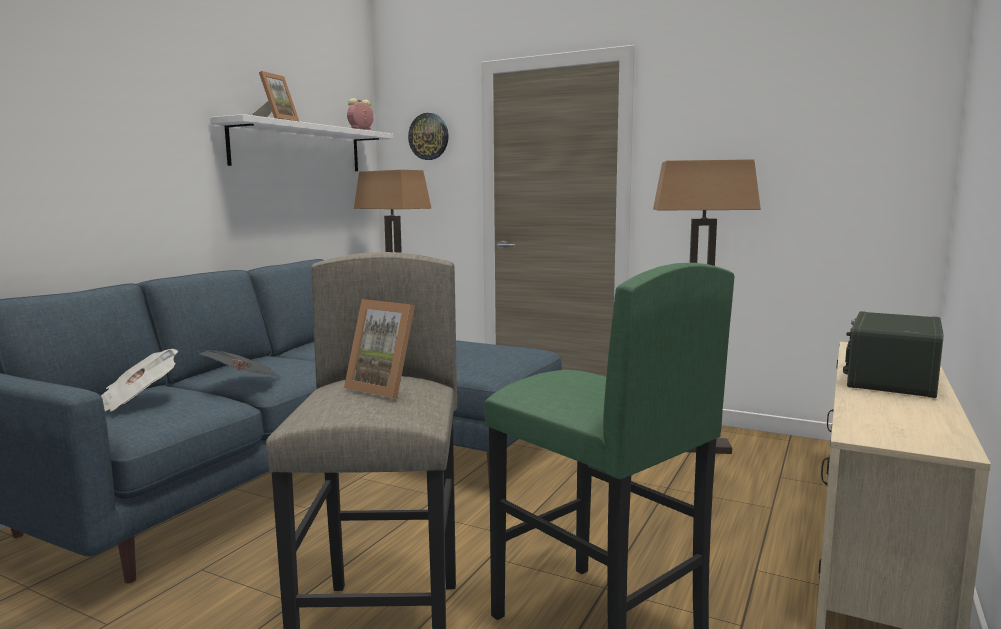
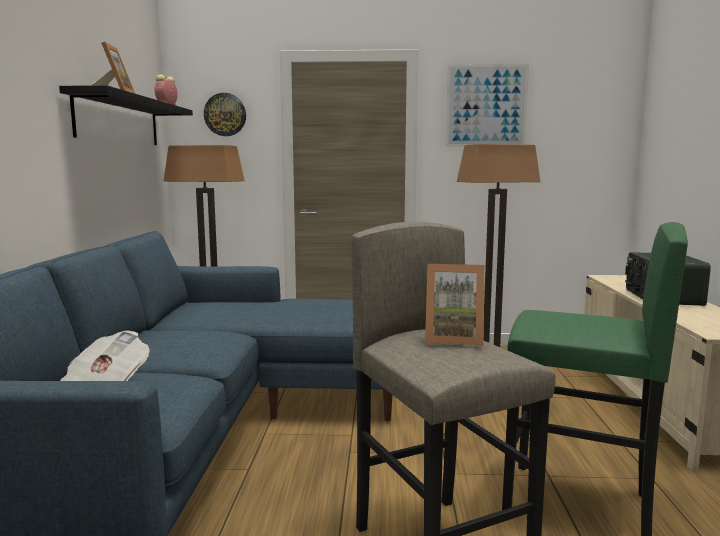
camera: 25 degrees left, 0 degrees up
(244, 384) = (184, 358): newspaper -> none
(298, 148) = (119, 121): white shelf -> black shelf
(720, 110) = (486, 106): none -> picture

